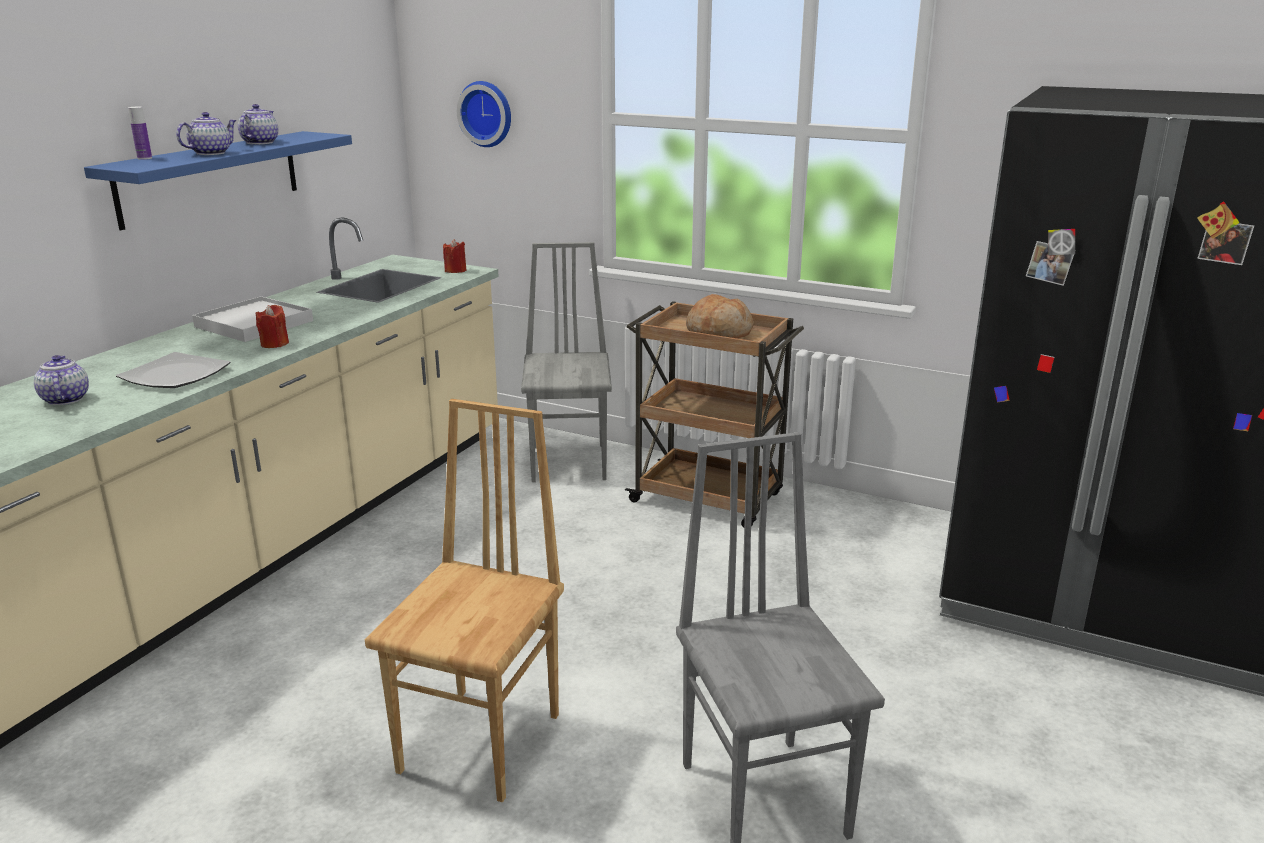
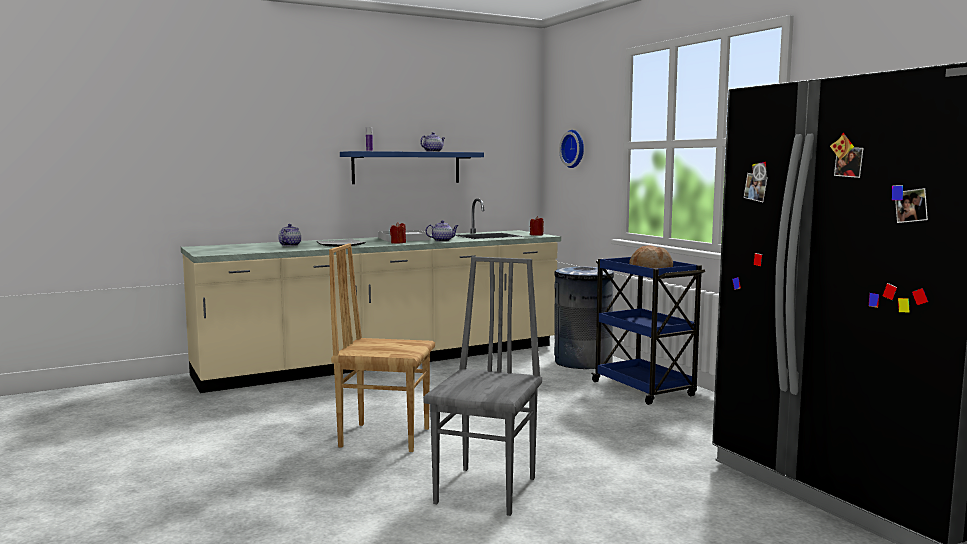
camera: 35 degrees right, 15 degrees down
(211, 153) = (400, 151): teapot -> teapot (442, 240)
(483, 742) = (384, 437): brown chair -> brown chair turned 135 degrees counterclockwise
(570, 462) = (582, 362): grey chair -> grey trash can
(709, 499) = (644, 389): brown cart -> blue cart

